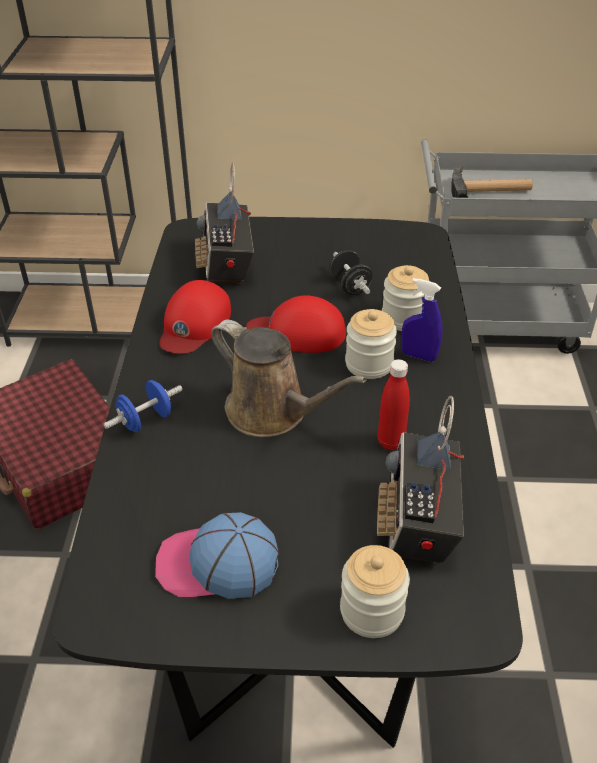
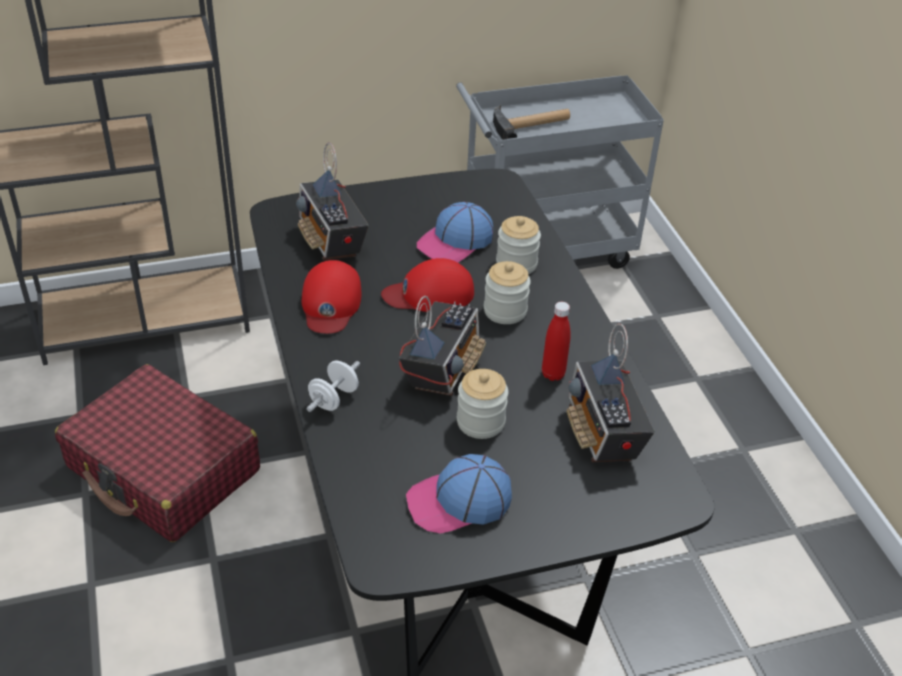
camera: 20 degrees left, 0 degrees up
(145, 420) = (334, 398): blue dumbbell -> white dumbbell
(273, 412) = (442, 369): brown watering can -> radio
(349, 286) = (455, 242): black dumbbell -> cap
(372, 611) = (596, 507): jar -> jar (480, 422)
(418, 356) = (544, 296): blue spray bottle -> none

